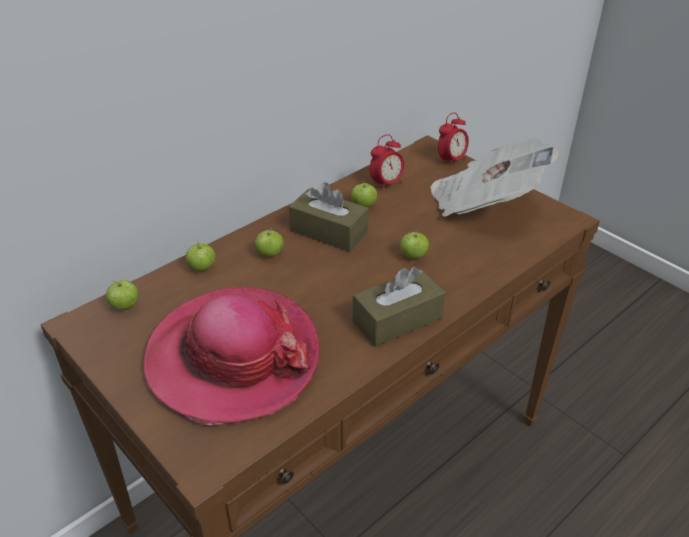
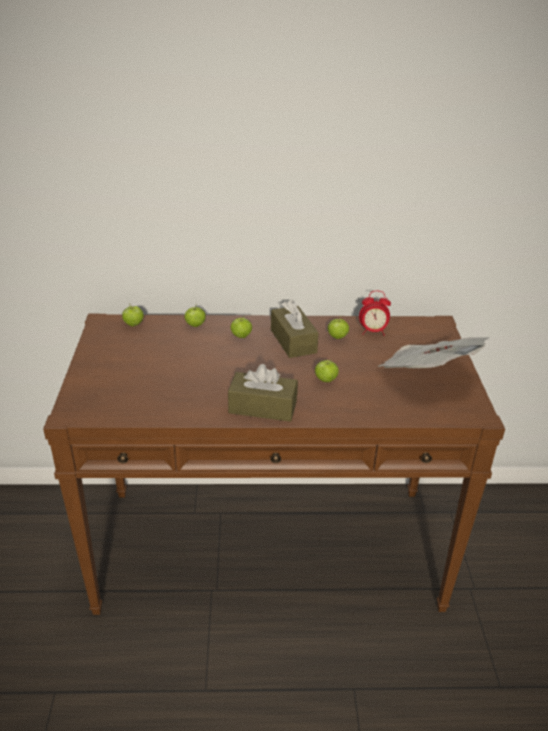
camera: 40 degrees right, 5 degrees down
(233, 357) = (149, 376): hat -> none
(451, 160) = (444, 338): alarm clock -> none

